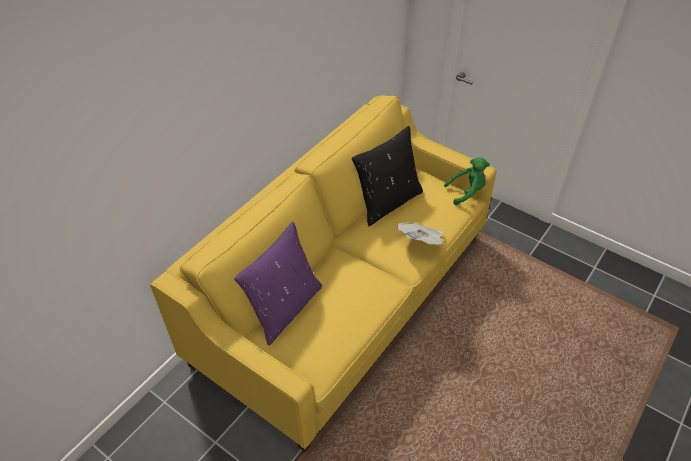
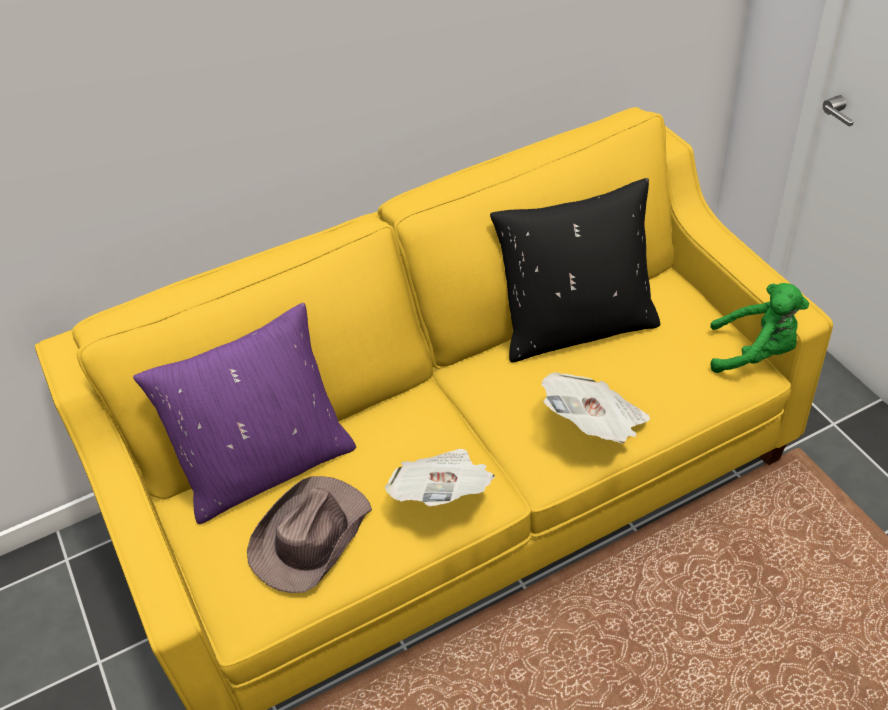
camera: 30 degrees right, 0 degrees up
(327, 331) = (310, 537): none -> brown hat
(374, 292) = (443, 493): none -> newspaper

